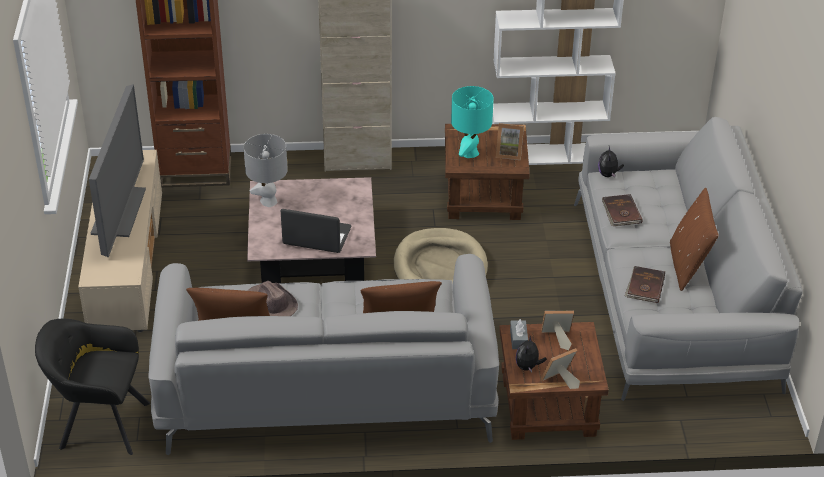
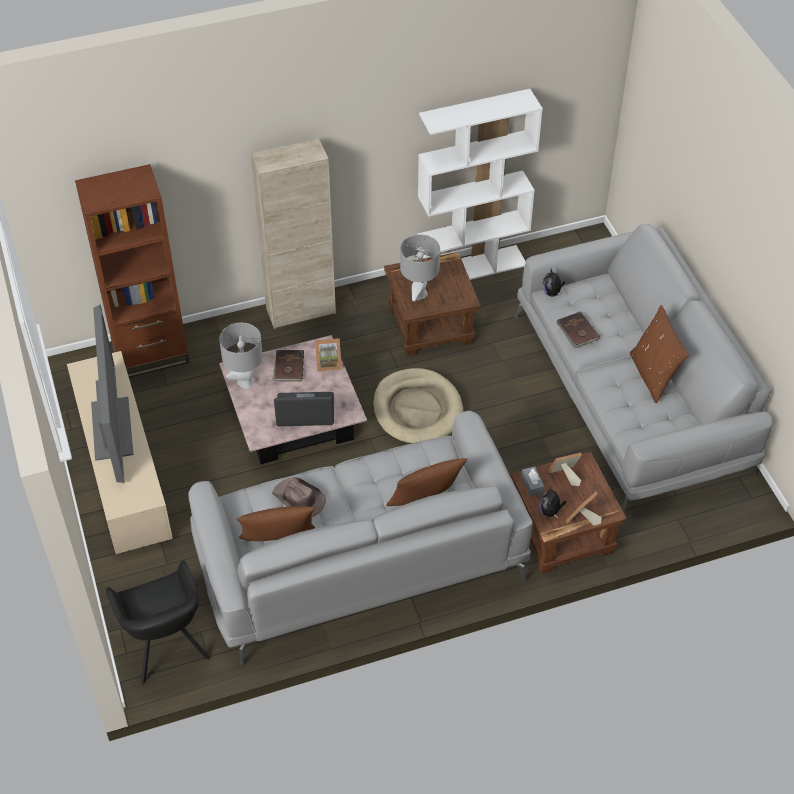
camera: 15 degrees left, 10 degrees up
(100, 423) = (166, 647): black armchair -> black armchair turned 105 degrees counterclockwise
(470, 153) = (419, 294): turquoise table lamp -> grey table lamp
(509, 153) = (454, 287): picture frame -> picture frame (328, 363)
(645, 286) = (624, 406): brown book -> brown book (288, 367)

